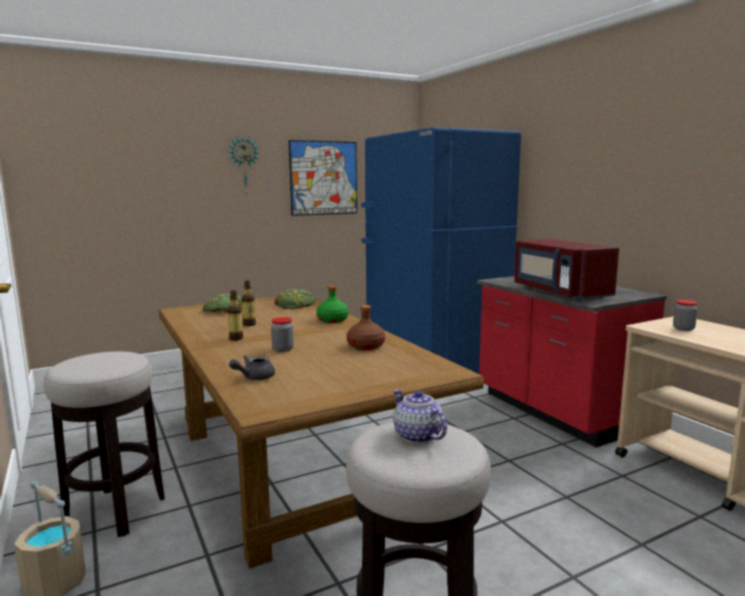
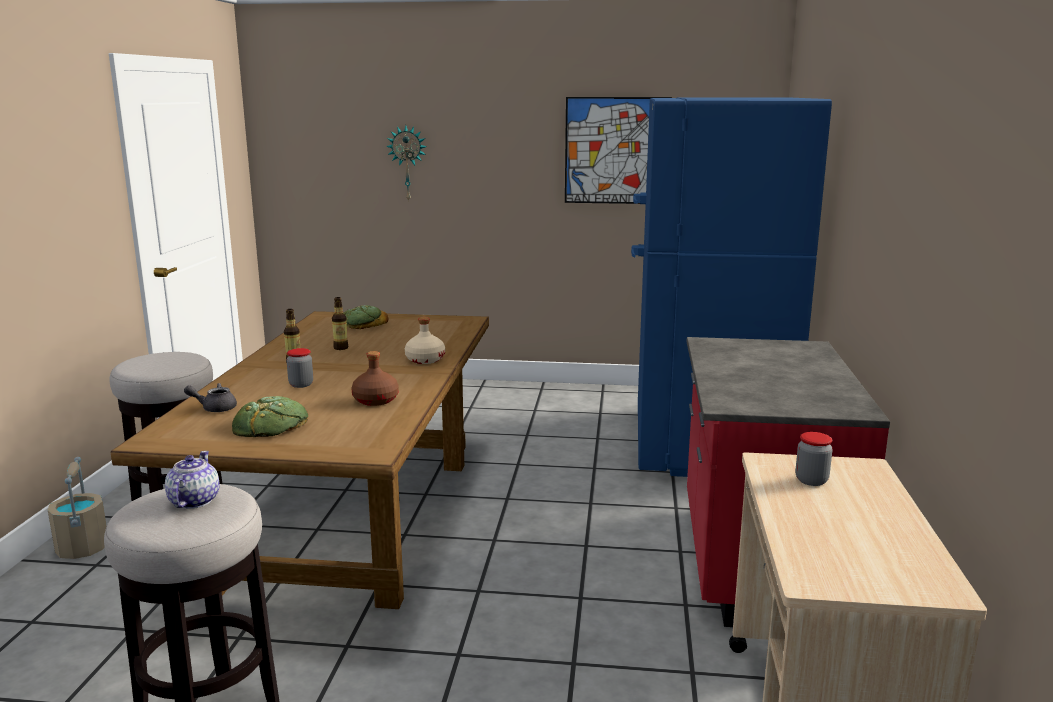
camera: 35 degrees right, 5 degrees up
(244, 165) = (502, 133): wall clock -> wall clock (407, 163)
(296, 304) = (440, 331): bread -> bread (271, 425)
(332, 320) = (424, 360): green bottle -> beige bottle
(559, 292) = (733, 380): red microwave -> none

